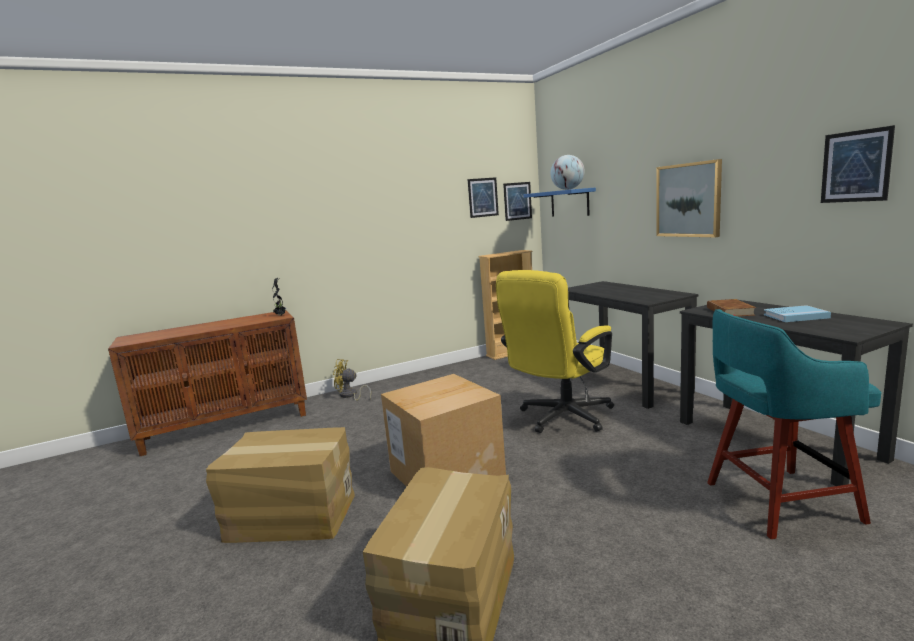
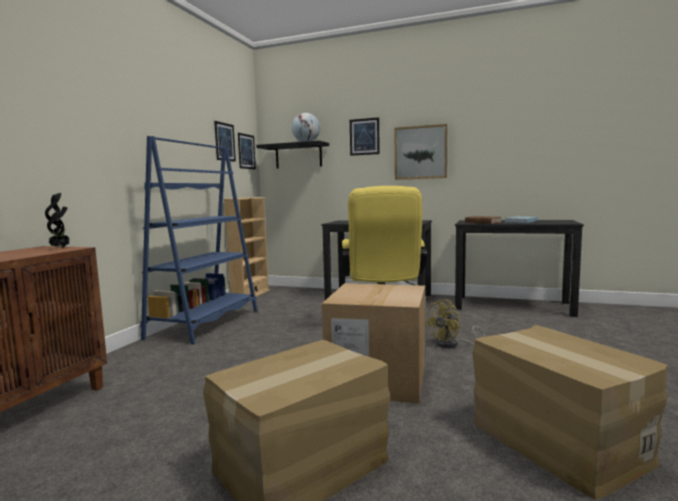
camera: 45 degrees left, 5 degrees down
(350, 395) = (131, 357): yellow fan -> yellow fan (452, 344)
(431, 377) = (205, 324): none -> blue bookcase
(569, 203) = (298, 156): blue shelf -> black shelf
(777, 502) = (571, 329): turquoise stool -> none
(855, 166) = (536, 132): picture -> picture (364, 136)

